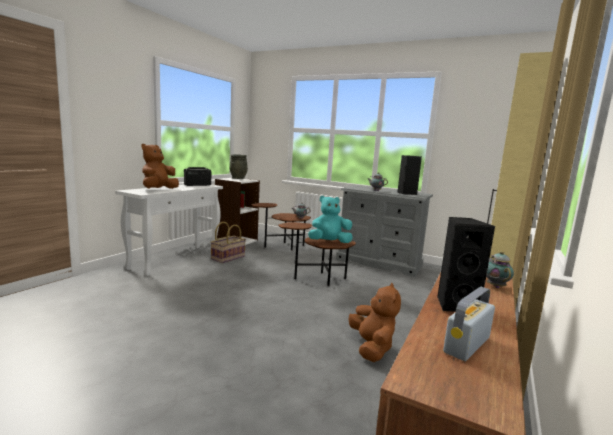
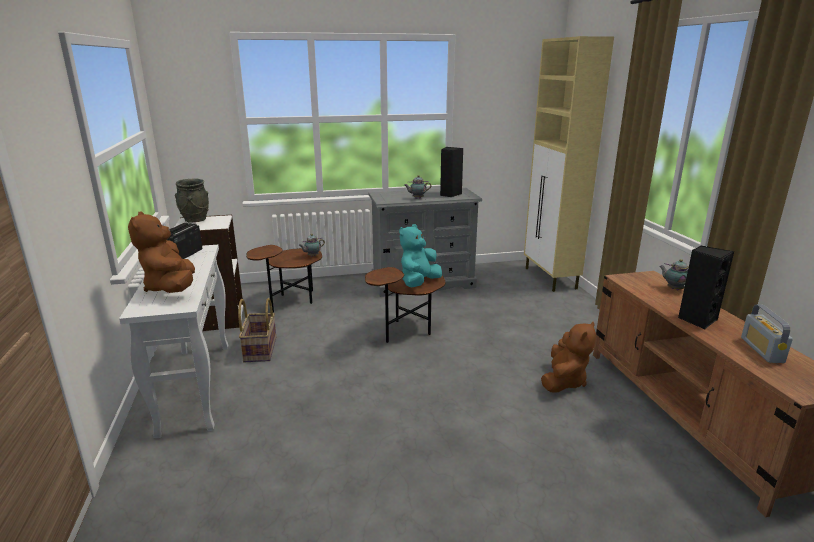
camera: 40 degrees left, 10 degrees up
(371, 347) = (564, 381): brown plush toy -> brown plush toy turned 75 degrees clockwise

